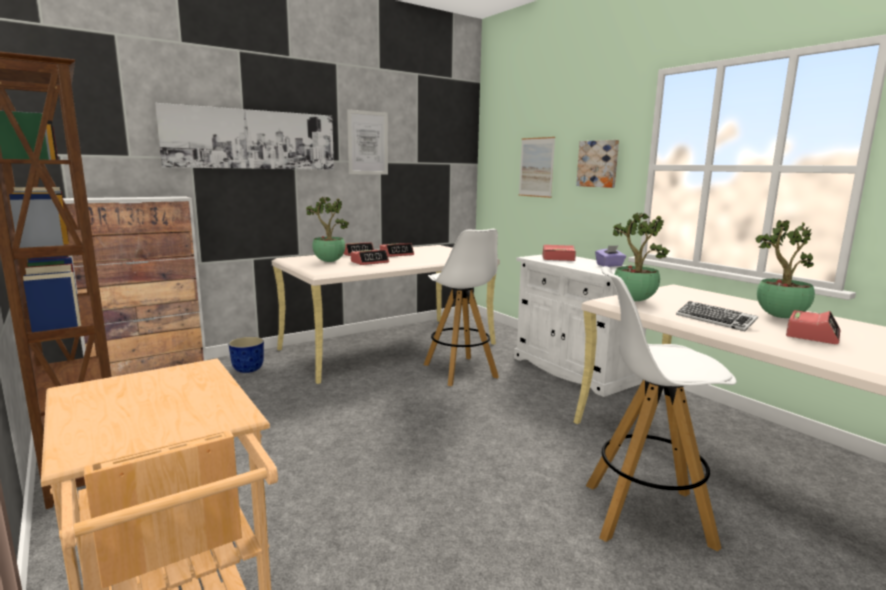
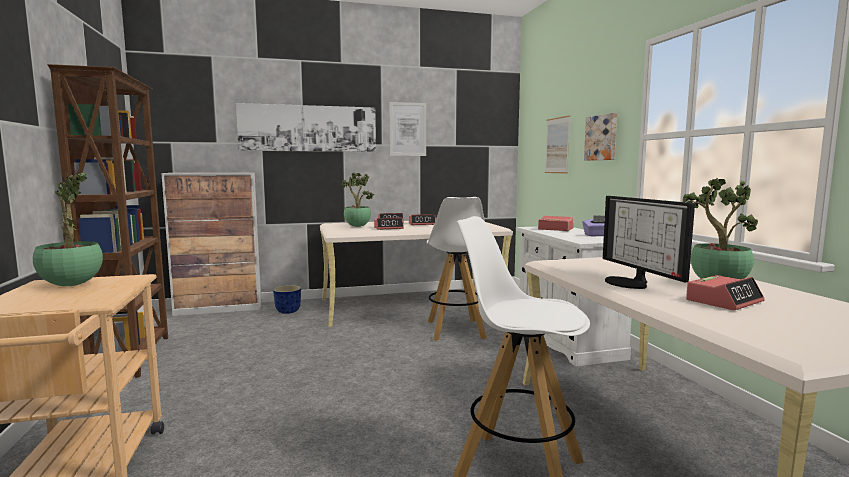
camera: 20 degrees right, 5 degrees down
(633, 300) = (575, 263): potted plant -> potted plant (71, 285)
(715, 320) = (630, 283): keyboard -> monitor

